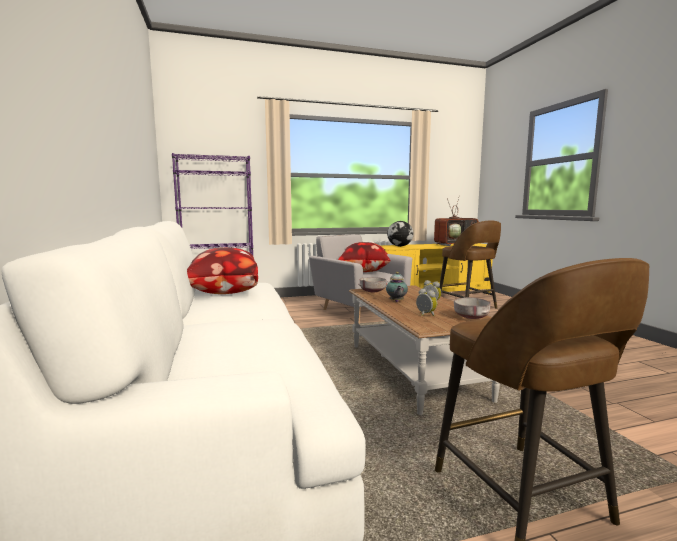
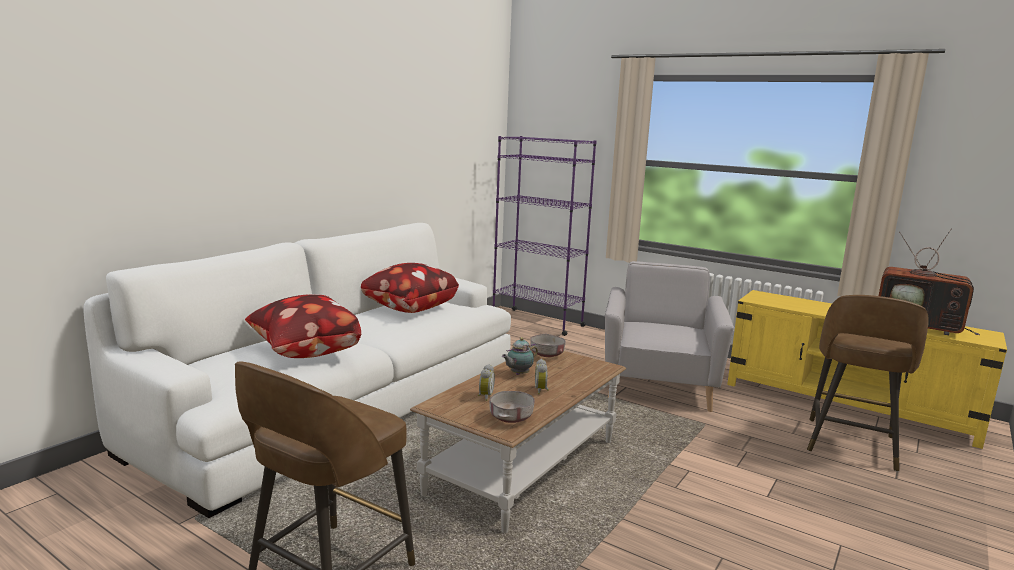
camera: 50 degrees right, 5 degrees up
(364, 271) = (669, 329): pillow -> pillow (304, 353)
(400, 246) = (789, 303): globe -> none

